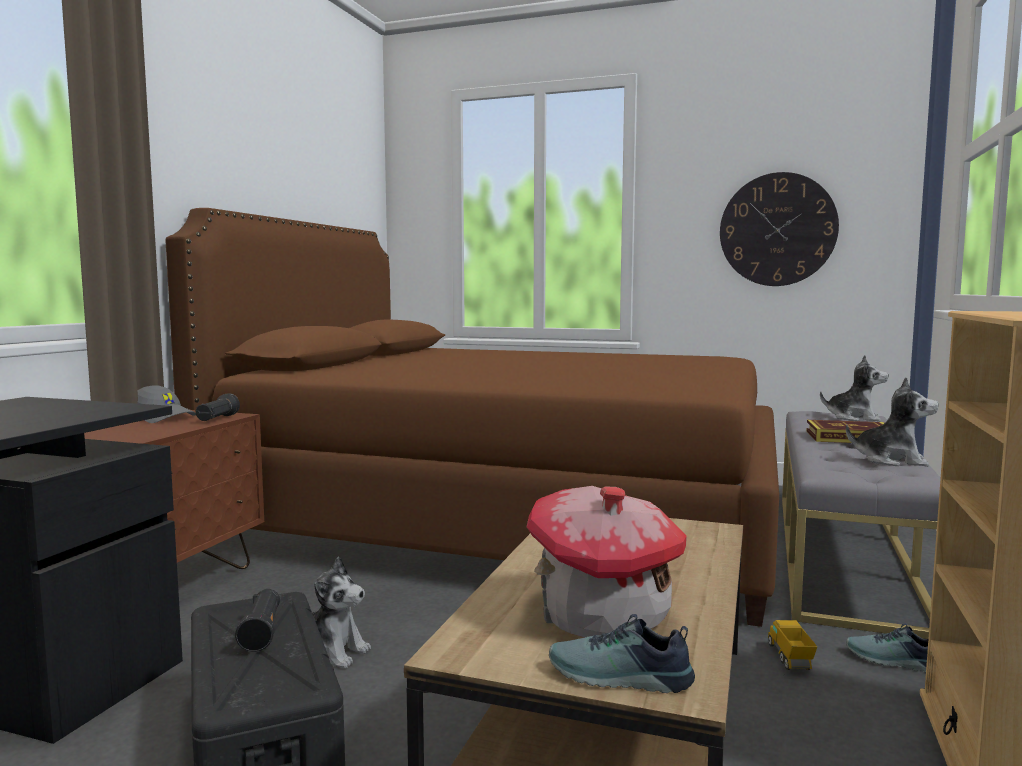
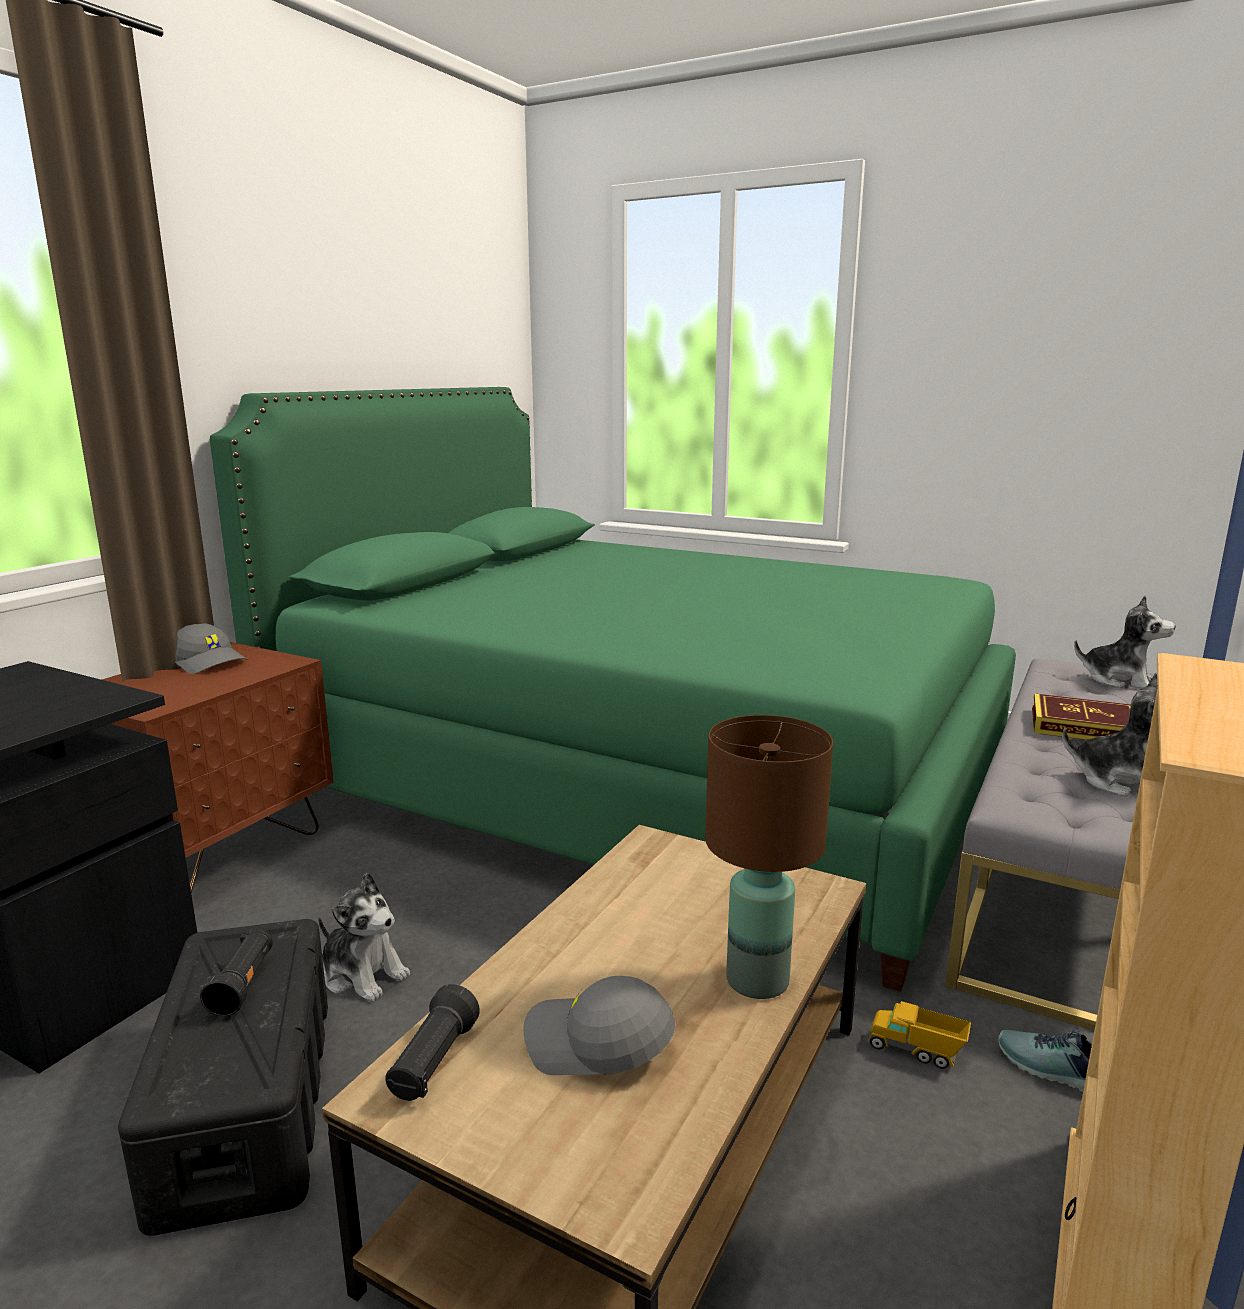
camera: 10 degrees right, 10 degrees up
(217, 419) = (266, 670): black flashlight -> black flashlight (433, 1063)
(509, 519) = (645, 778): brown bed -> green bed
(602, 614) = (597, 1044): toy house -> grey cap
(619, 678) = (559, 1171): shoe -> none
(698, 574) = (756, 979): none -> brown table lamp
(777, 229) = (1051, 396): wall clock -> none
(790, 659) = (916, 1051): toy truck -> toy truck turned 75 degrees counterclockwise

